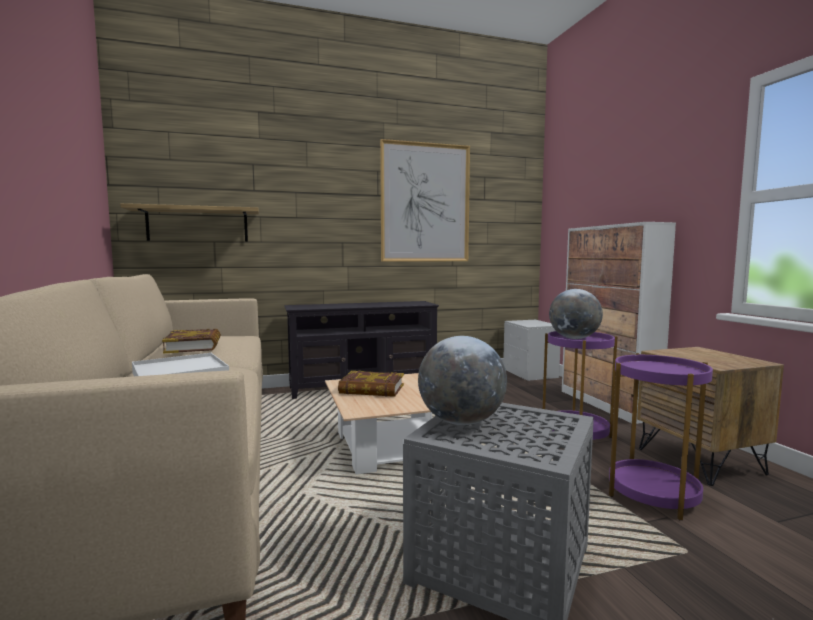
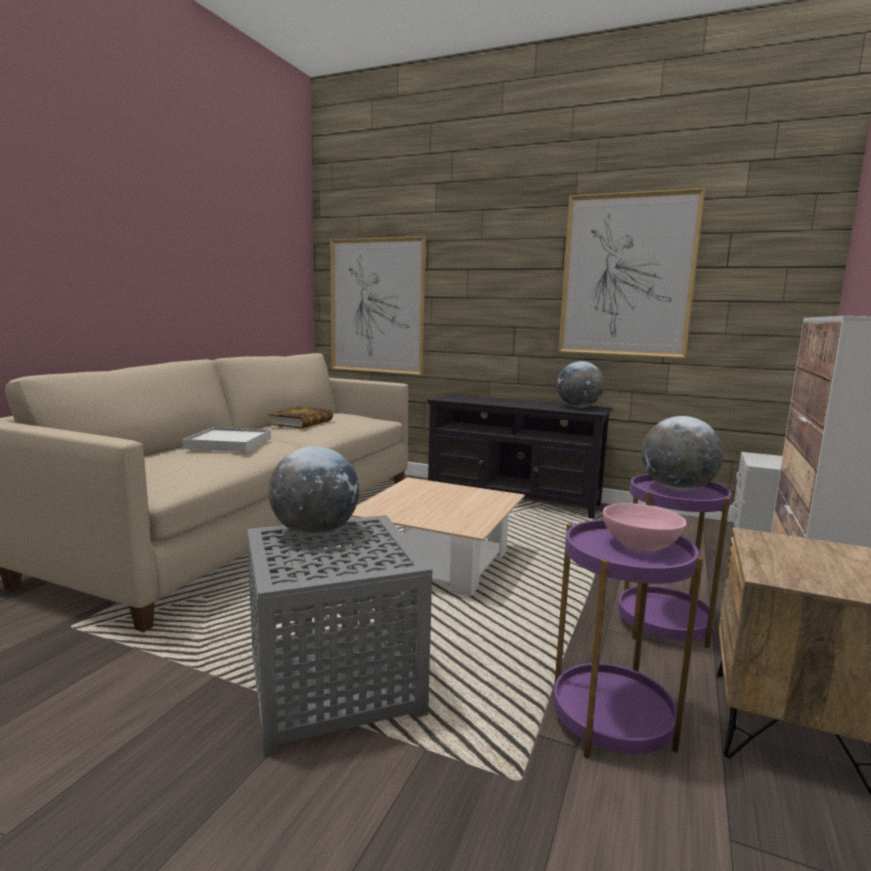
camera: 40 degrees right, 5 degrees up
(198, 225) = (376, 306): shelf -> picture
(372, 389) = (423, 495): book -> none
(409, 302) = (578, 407): none -> globe
(657, 366) = (640, 545): none -> pink bowl

